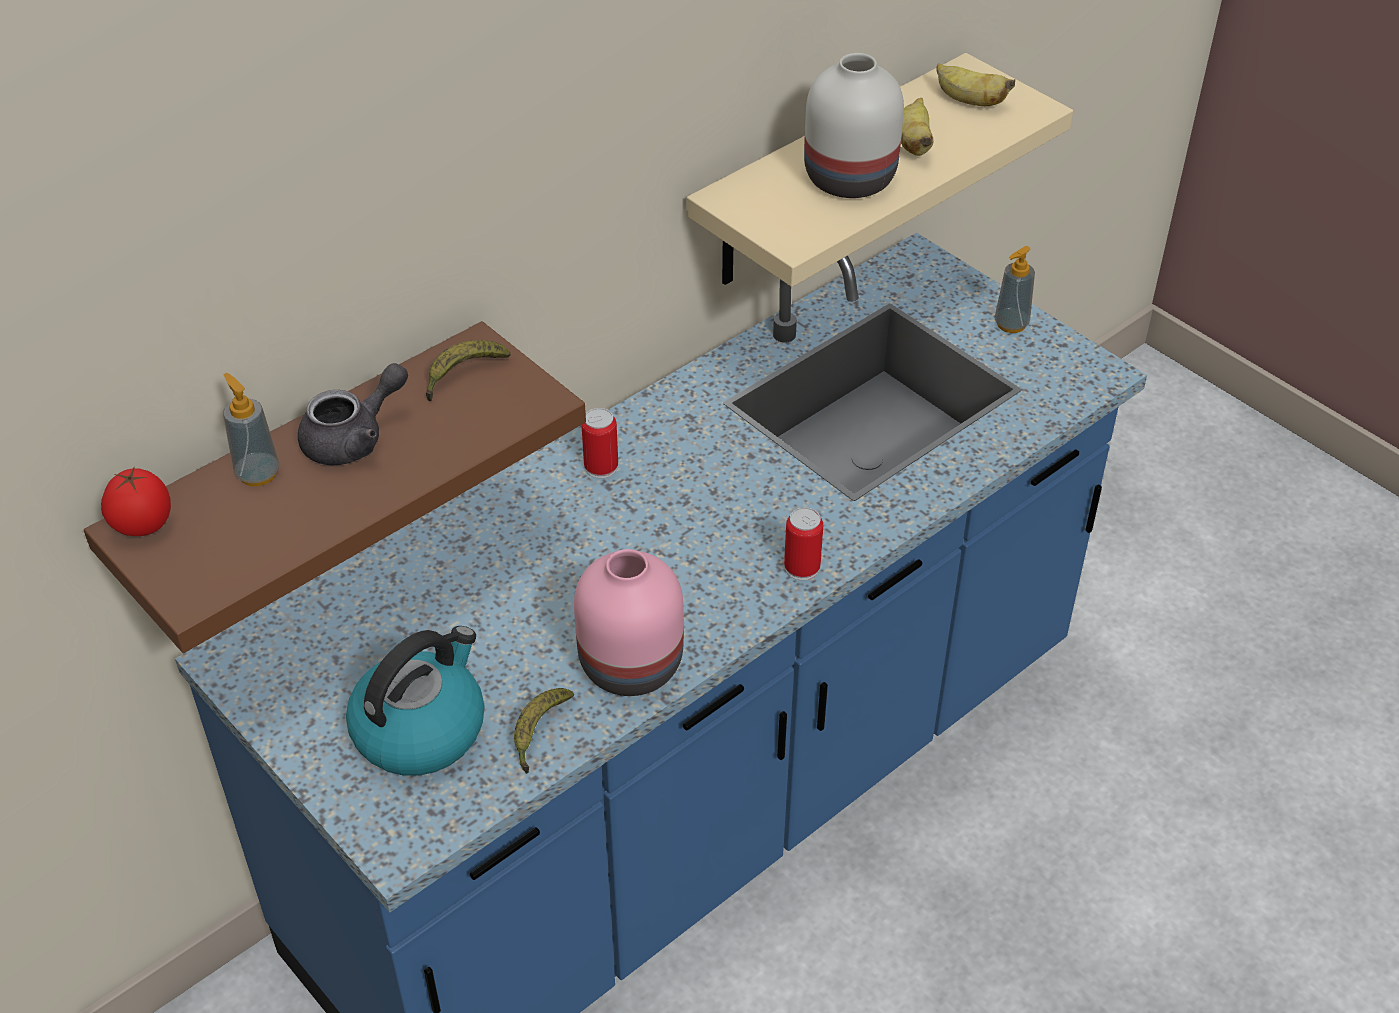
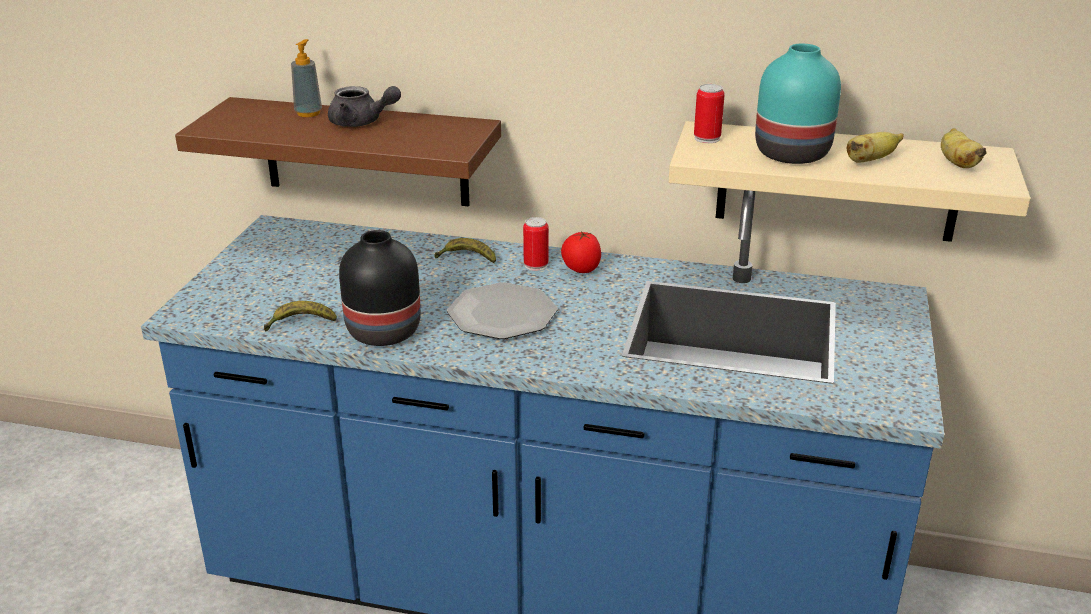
camera: 55 degrees right, 15 degrees down
(143, 526) = (242, 105): tomato -> tomato (581, 270)
(420, 729) = (271, 290): kettle -> none
(463, 375) = (447, 129): banana -> banana (466, 259)
(634, 664) = (384, 333): pink vase -> black vase
(685, 547) = (502, 314): none -> plate
(802, 568) = (534, 359): can -> can (707, 138)
(849, 180) = (790, 154): white vase -> turquoise vase
(1011, 324) = (896, 354): soap dispenser -> none

